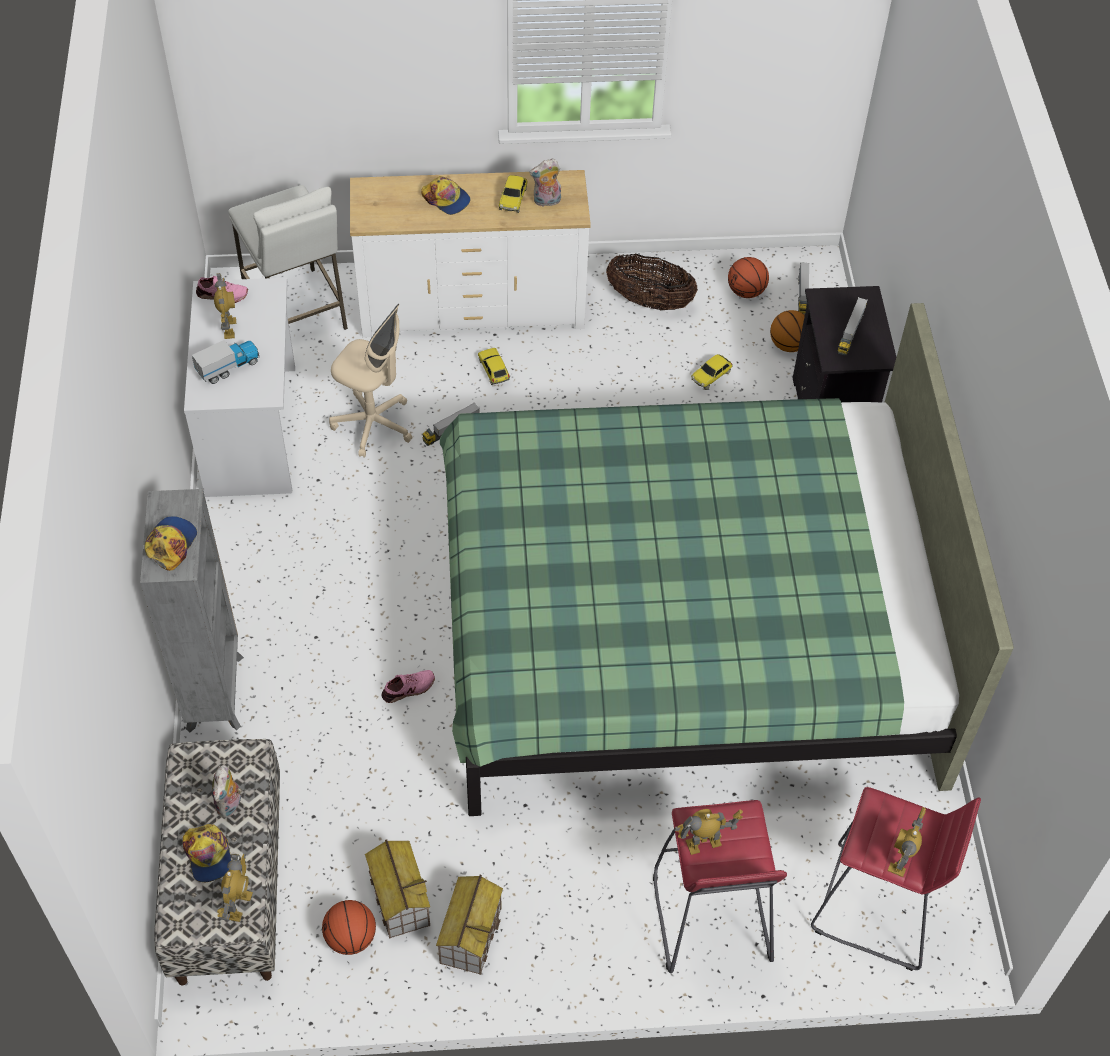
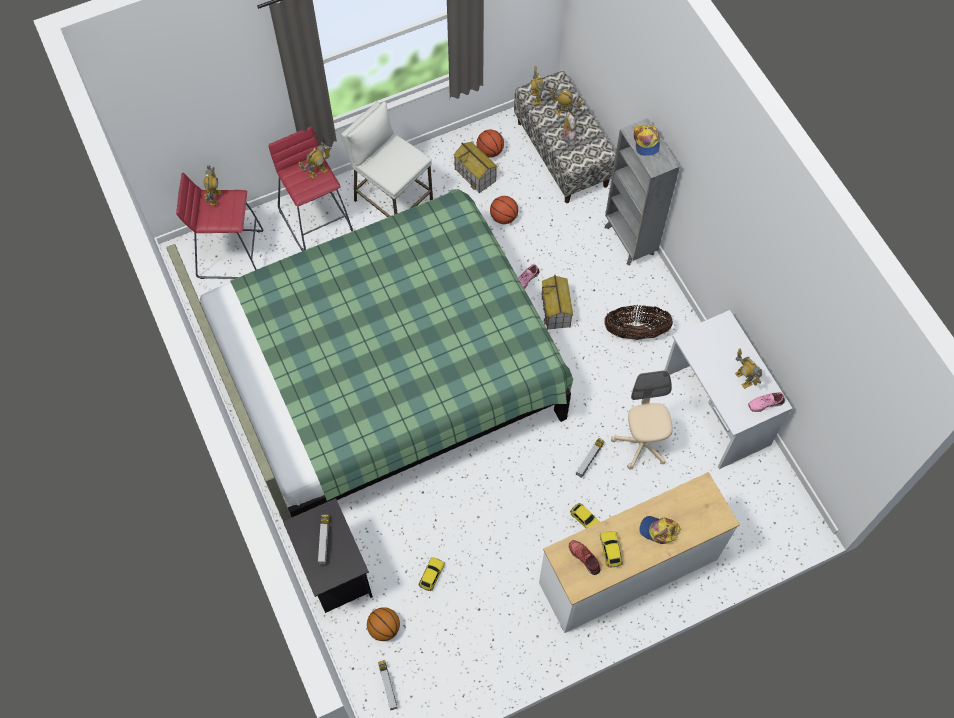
camera: 160 degrees right, 10 degrees up
(208, 855) = (564, 113): cap -> toy robot
(228, 367) = (723, 349): toy truck -> none
(296, 310) = (748, 518): white stool -> white stool (392, 202)
(373, 425) = (641, 443): beige office chair -> beige office chair turned 75 degrees clockwise
(470, 935) = (433, 171): toy house -> toy house (556, 311)
(546, 202) = (584, 557): plush toy -> red shoe
(649, 301) = (501, 630): basket -> basket (635, 332)
(746, 291) = (432, 671): basketball -> basketball (503, 217)

